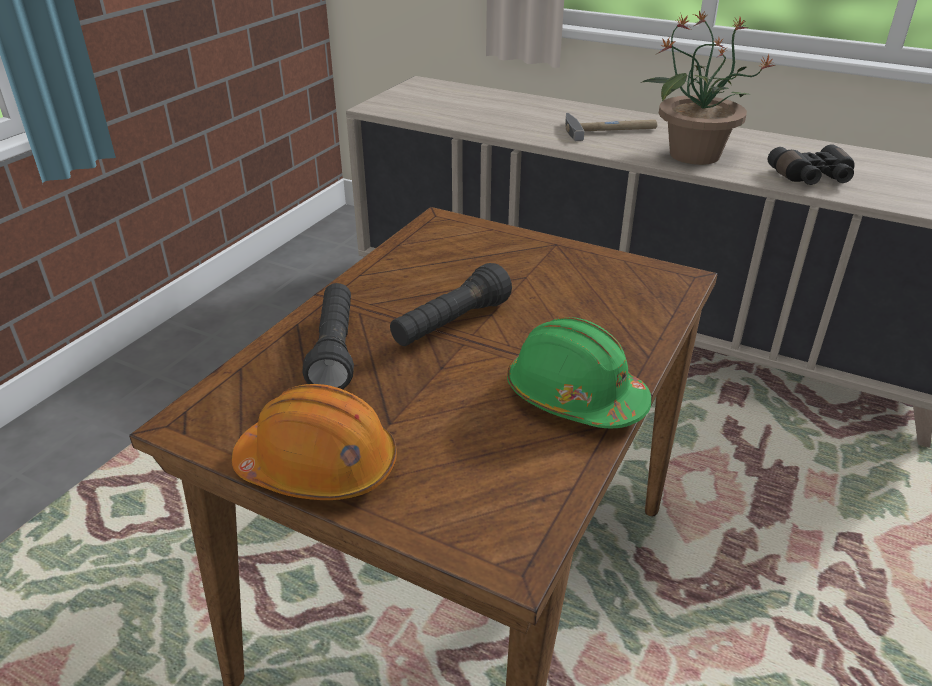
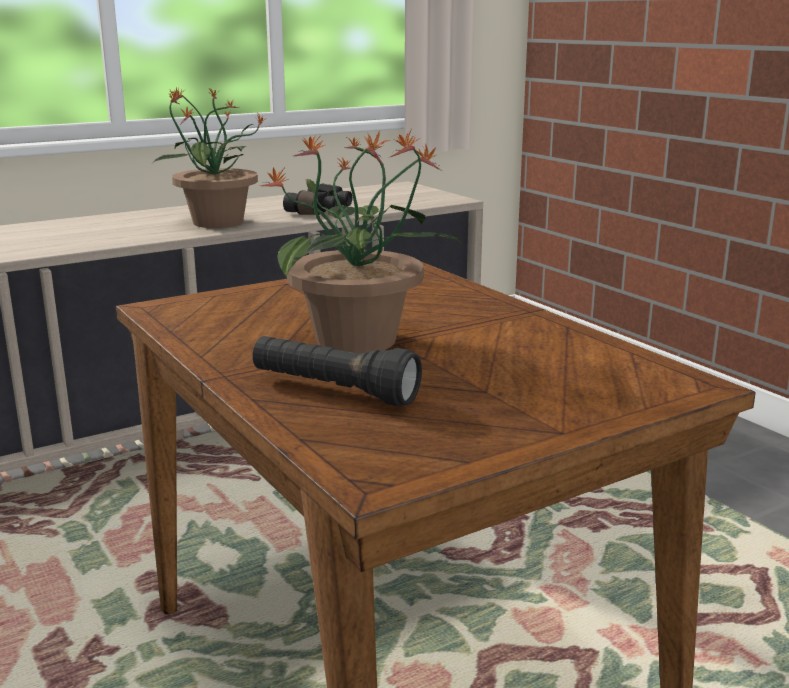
camera: 60 degrees left, 15 degrees down
(319, 467) = (523, 429): orange hard hat -> none
(451, 324) = (359, 341): black flashlight -> potted plant
(574, 397) = (522, 327): green hard hat -> none
(610, 130) = (110, 228): hammer -> none

